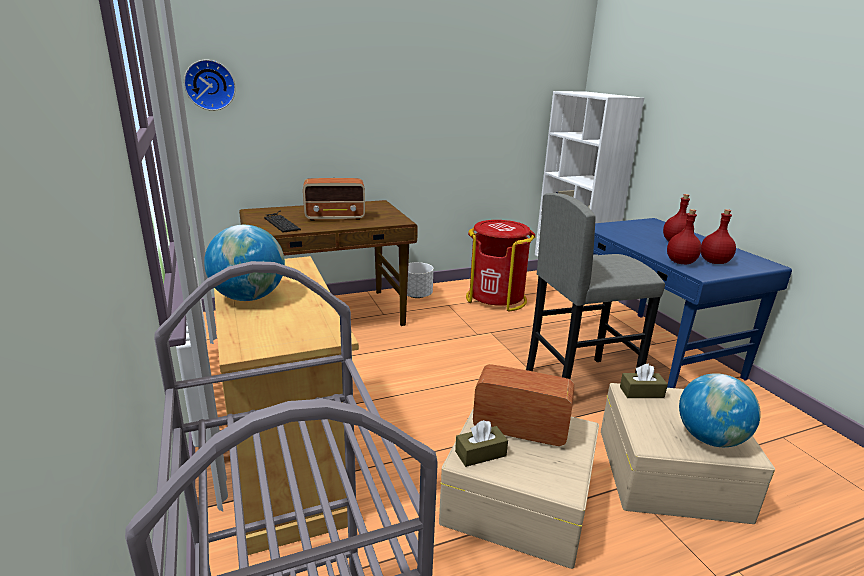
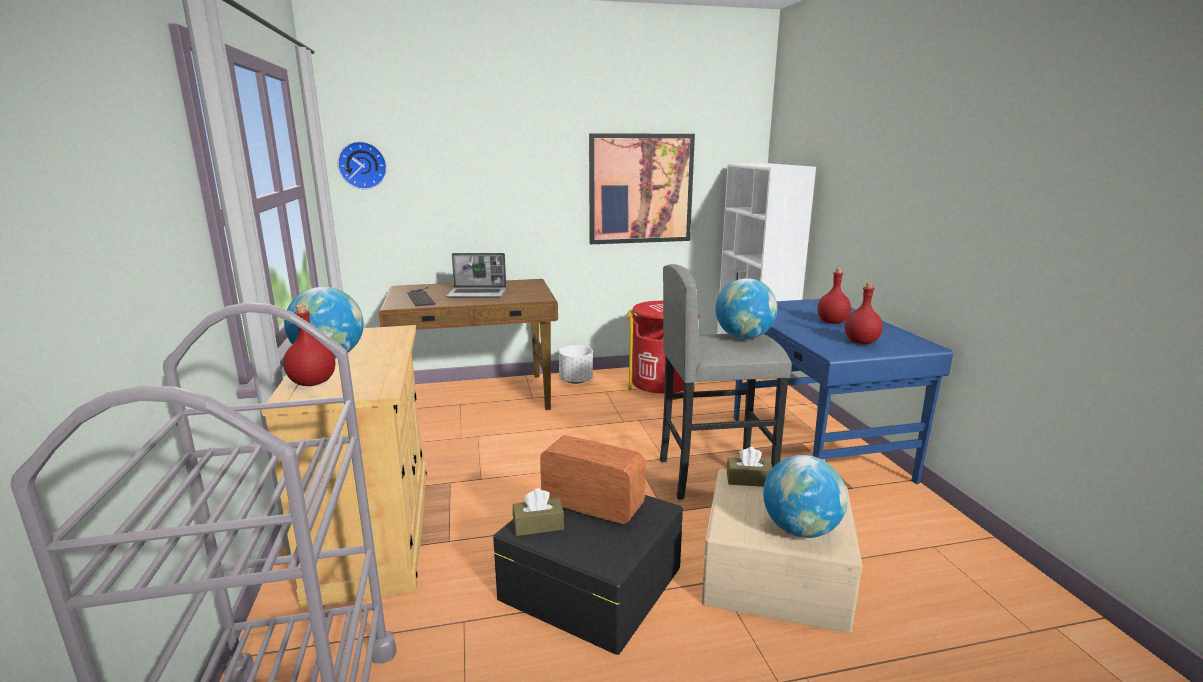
camera: 10 degrees right, 5 degrees down
(335, 217) = (478, 294): radio -> laptop
(476, 114) = (640, 189): none -> picture
(517, 497) = (590, 581): beige storage box -> black storage box
(615, 260) = (743, 337): none -> globe
(680, 262) = (819, 341): red bottle -> red bottle (312, 383)

